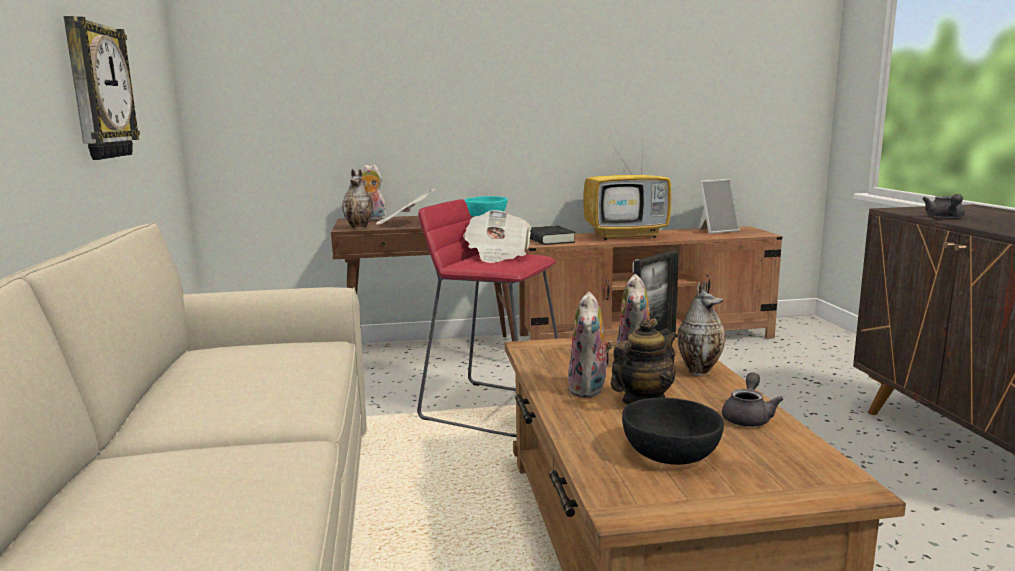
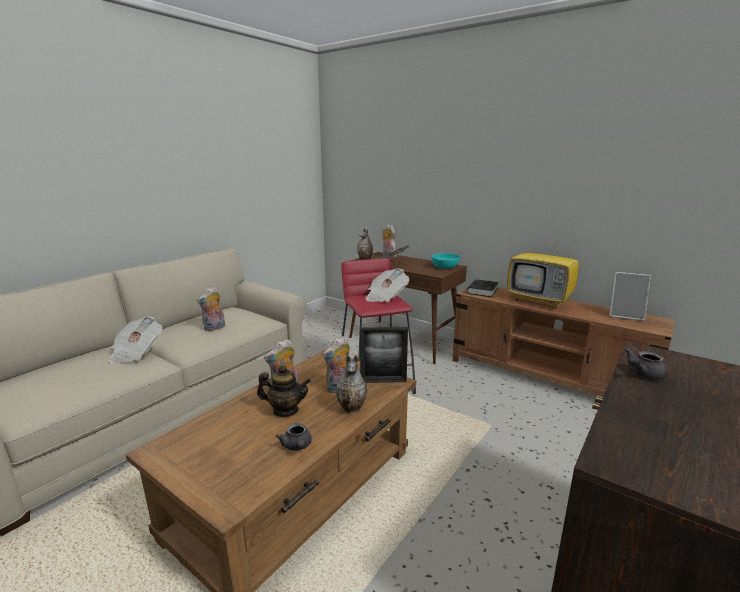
camera: 45 degrees right, 5 degrees up
(98, 91) = (239, 185): wall clock -> none
(205, 450) = (136, 353): none -> newspaper
(262, 374) = (214, 328): none -> plush toy
(670, 452) = (226, 440): black bowl -> none
(748, 417) = (297, 446): grey teapot -> grey teapot turned 90 degrees clockwise

